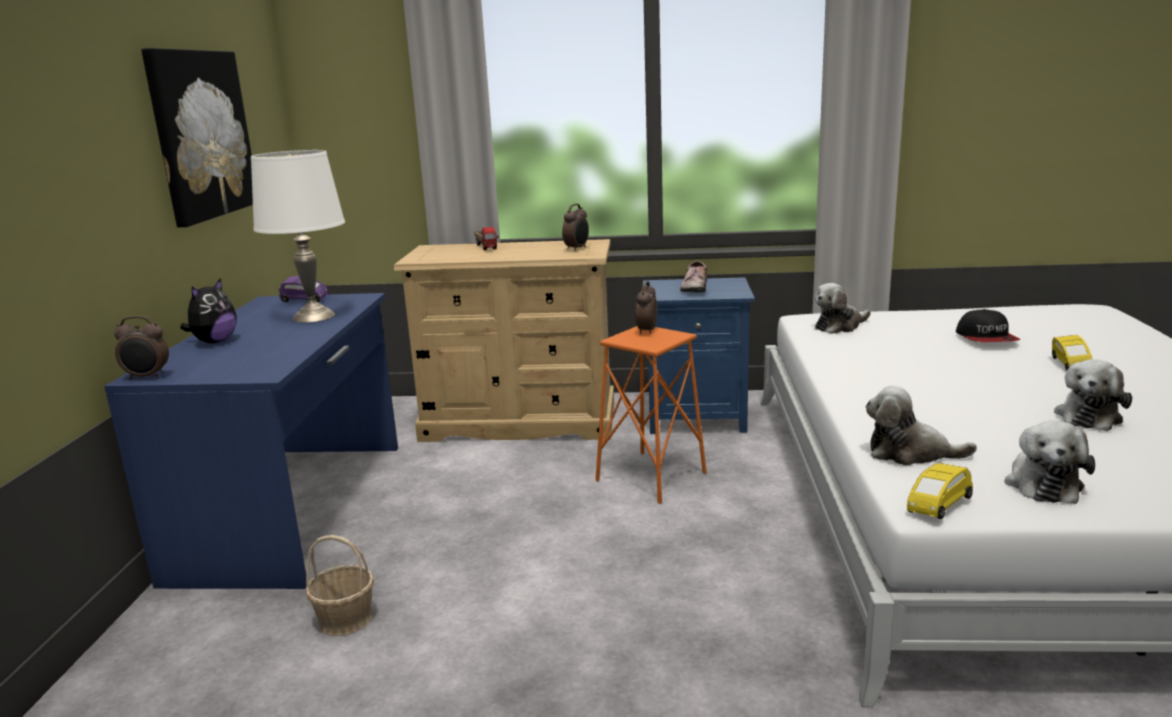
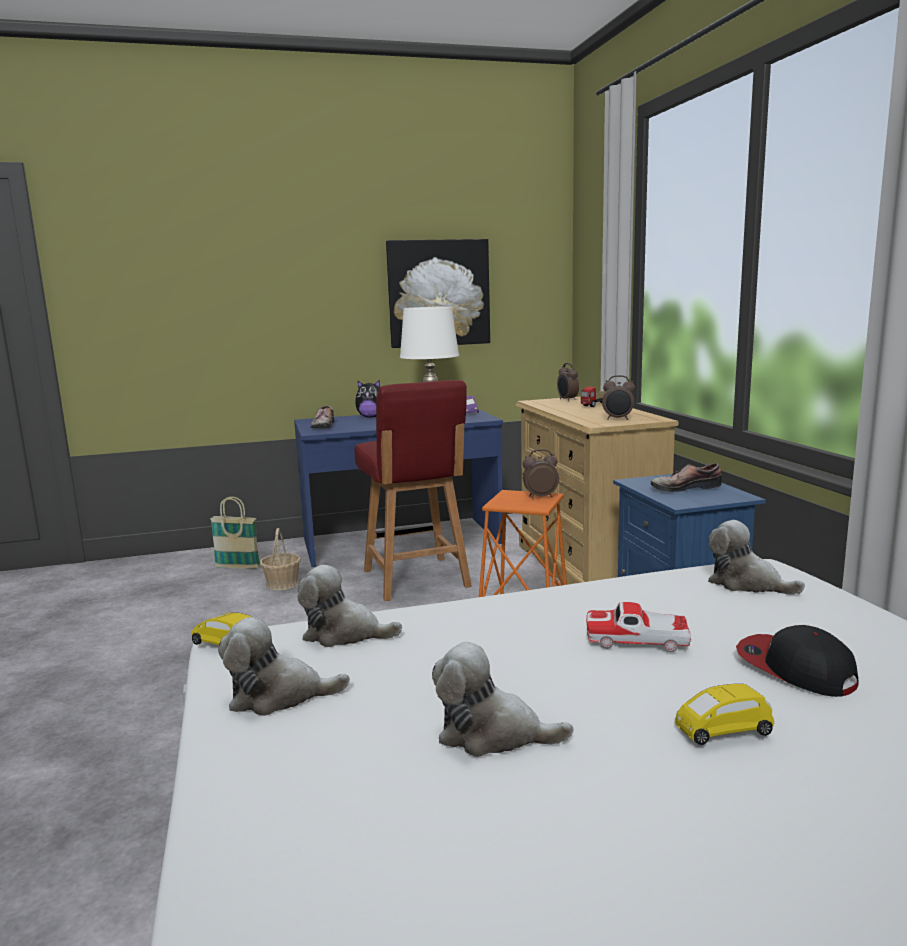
camera: 70 degrees right, 5 degrees down
(147, 377) = (306, 421): alarm clock -> alarm clock (567, 400)
(207, 666) = (237, 567): none -> basket
(222, 369) = (322, 426): none -> shoe
(448, 513) = (416, 579): none -> red chair
(910, 453) = (344, 634): plush toy -> plush toy turned 75 degrees counterclockwise
(942, 363) = (637, 640): none -> toy car
(986, 338) = (794, 668): cap -> cap turned 75 degrees clockwise

